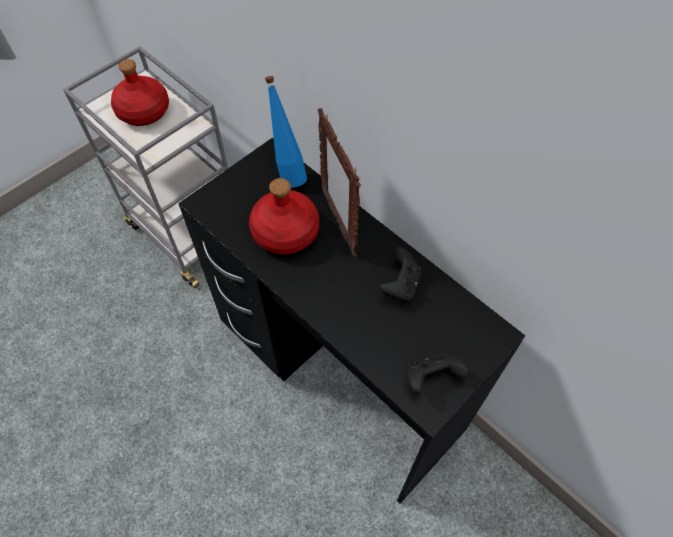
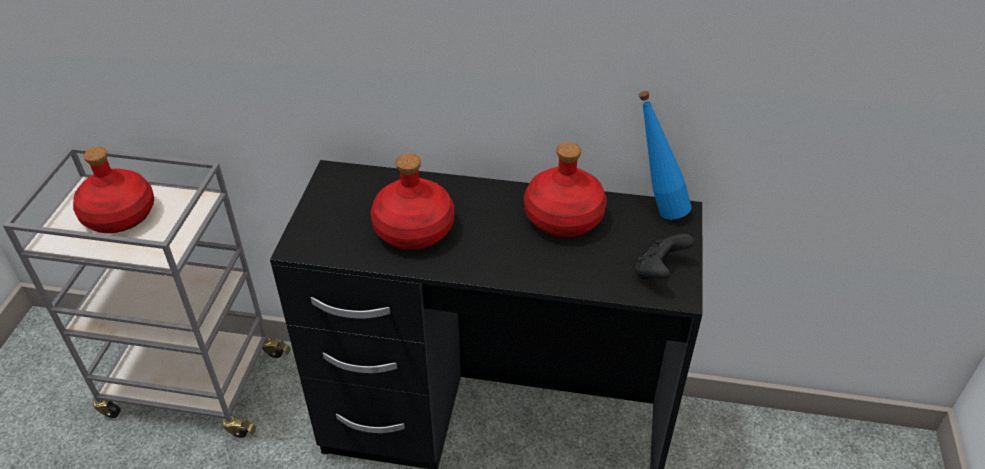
camera: 35 degrees left, 15 degrees down
(288, 173) = (368, 181): blue bottle -> blue bottle (656, 208)
(338, 222) = (458, 197): picture frame -> none
(400, 285) = (564, 217): black game controller -> red bottle

